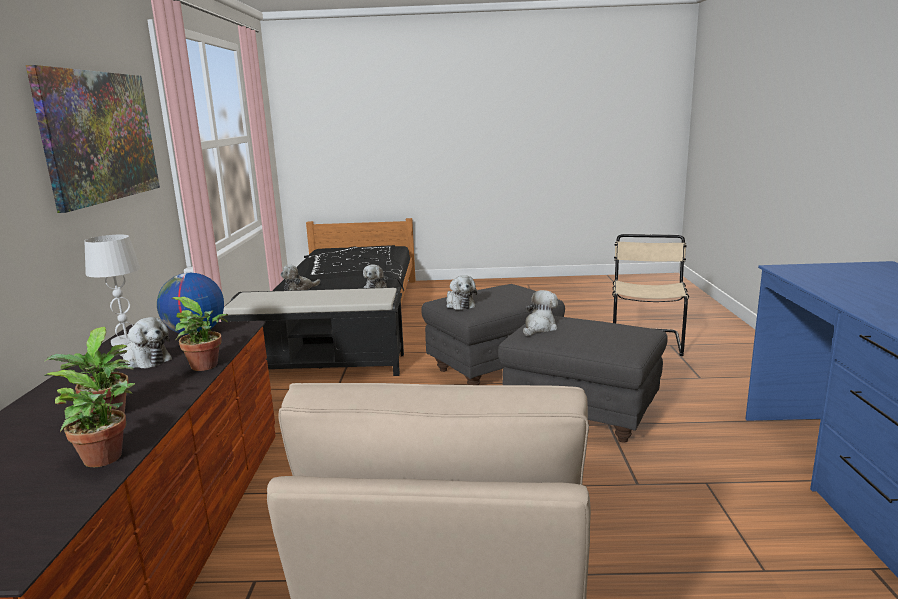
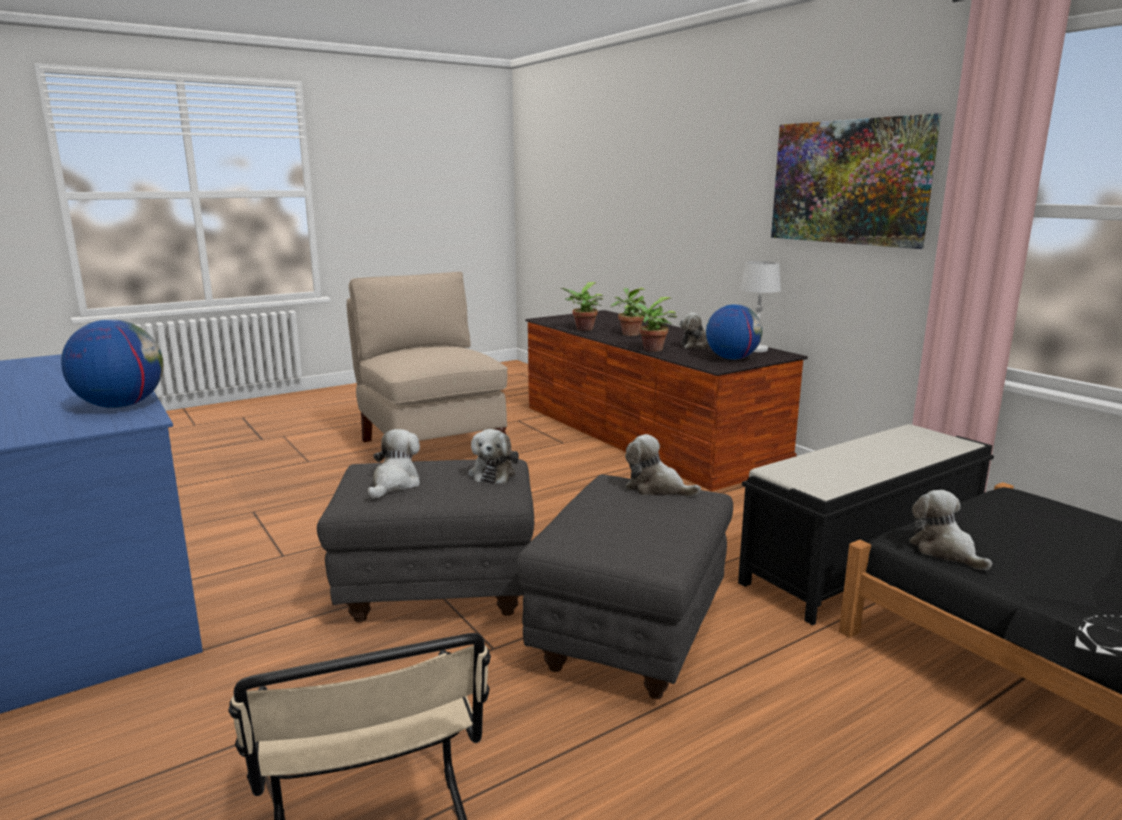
camera: 145 degrees right, 0 degrees up
(299, 289) = (1046, 515): plush toy -> plush toy (394, 484)
(814, 279) = (120, 406): none -> globe

